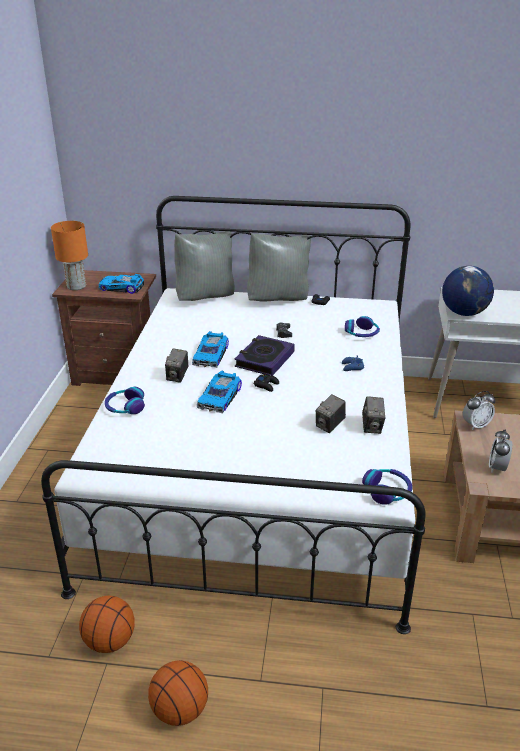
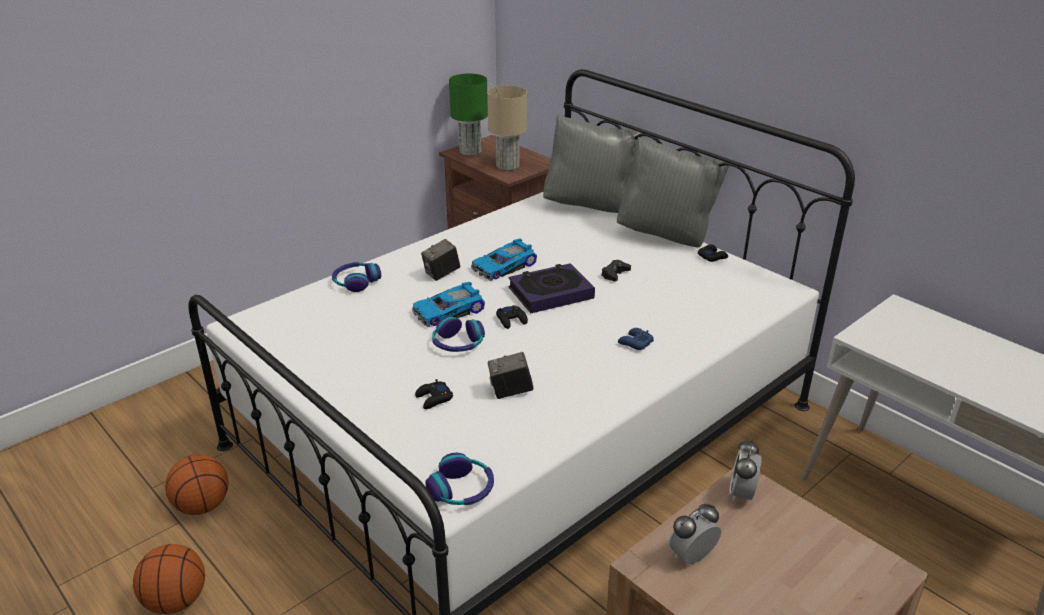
camera: 40 degrees right, 0 degrees up
(76, 286) = (470, 151): orange table lamp -> green table lamp
(121, 288) = (507, 166): toy car -> beige table lamp
(294, 452) = (434, 399): none -> black game controller
(362, 333) = (707, 311): headphones -> headphones (458, 343)
(372, 427) = (553, 416): camera -> none
(464, 313) = (871, 338): globe -> none
(476, 425) = (741, 493): alarm clock -> alarm clock turned 90 degrees clockwise

